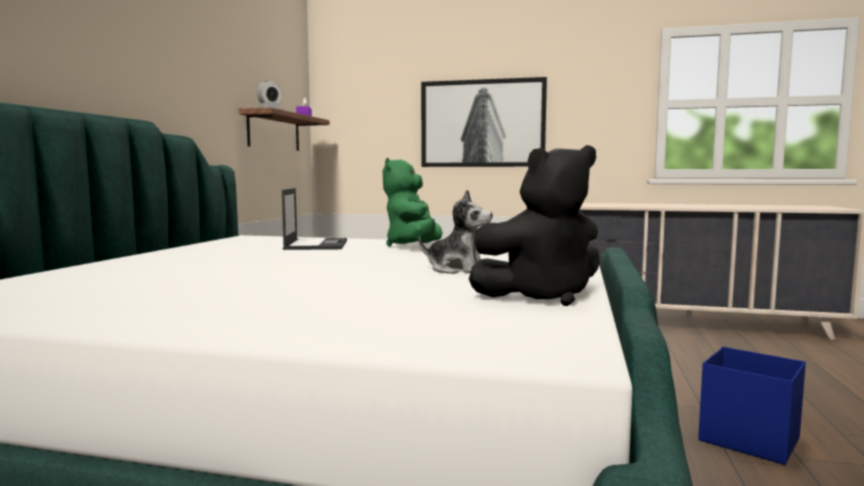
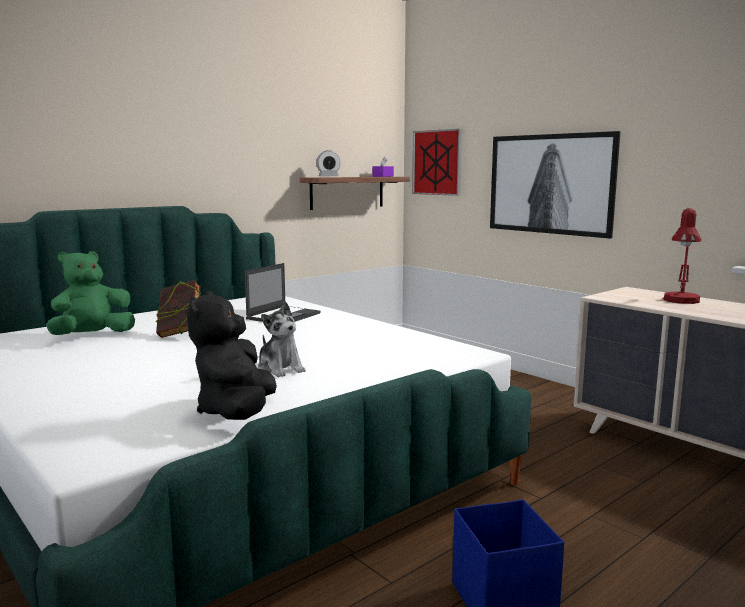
camera: 35 degrees right, 5 degrees up
(246, 264) = (180, 334): none -> book
(353, 107) = (436, 162): none -> picture
(413, 247) = (343, 330): green plush toy -> green plush toy (92, 336)
(541, 296) = (236, 412): black plush toy -> black plush toy turned 75 degrees clockwise
(635, 204) = (680, 301): none -> red table lamp

